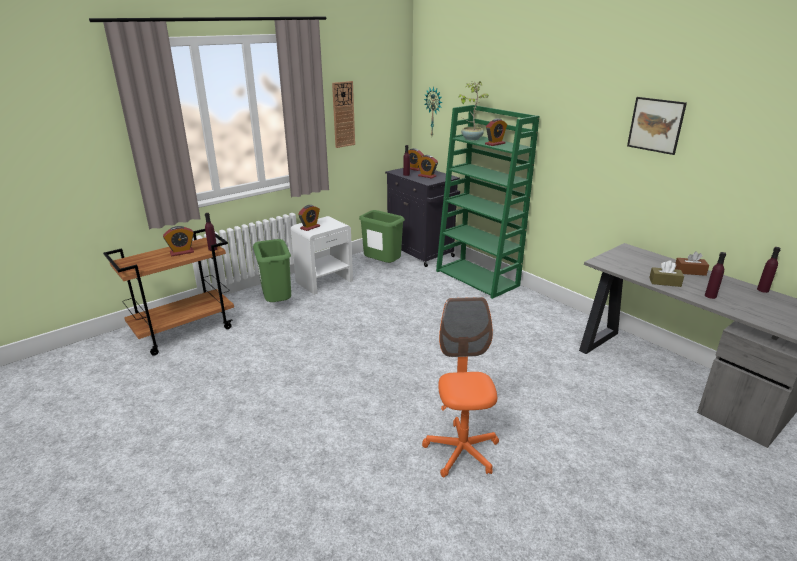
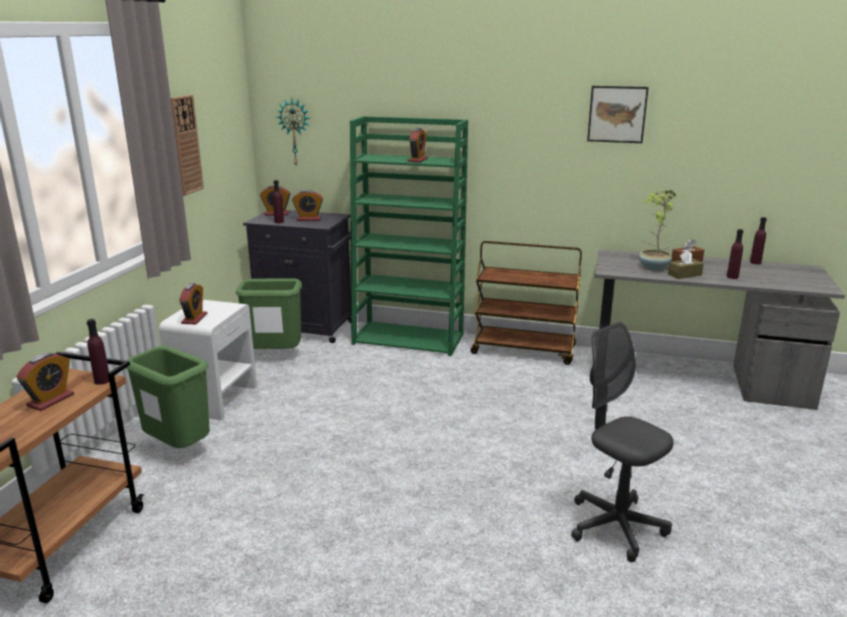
camera: 35 degrees left, 5 degrees down
(461, 451) = (616, 527): orange office chair -> grey office chair
(471, 139) = (379, 158): potted plant -> potted plant (653, 267)
(551, 311) = (524, 350): none -> brown cart

